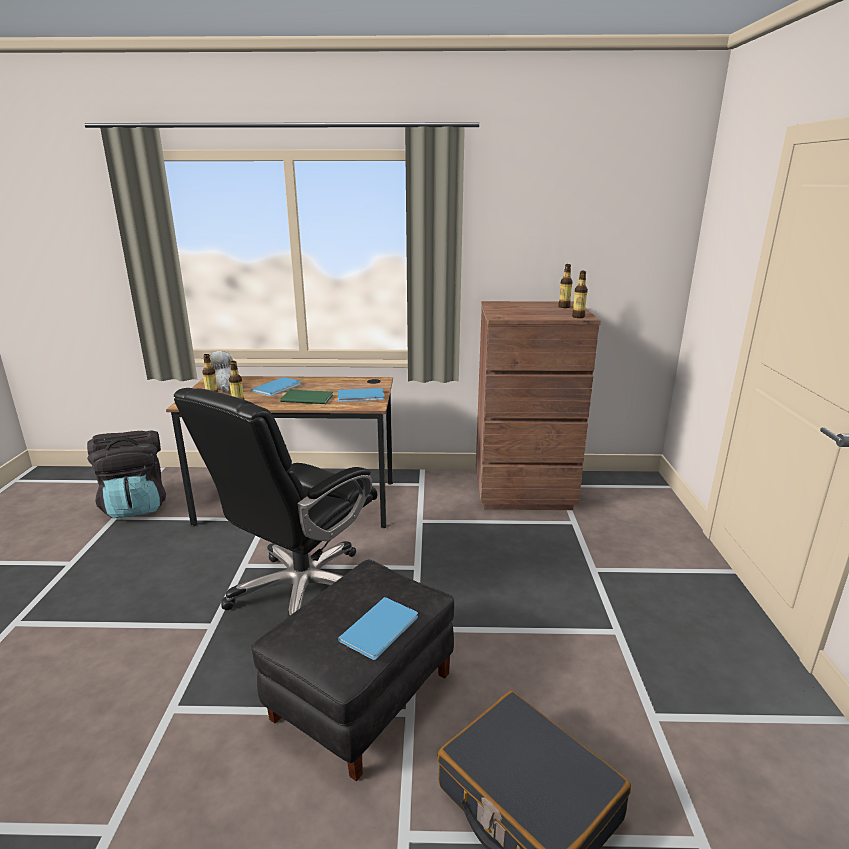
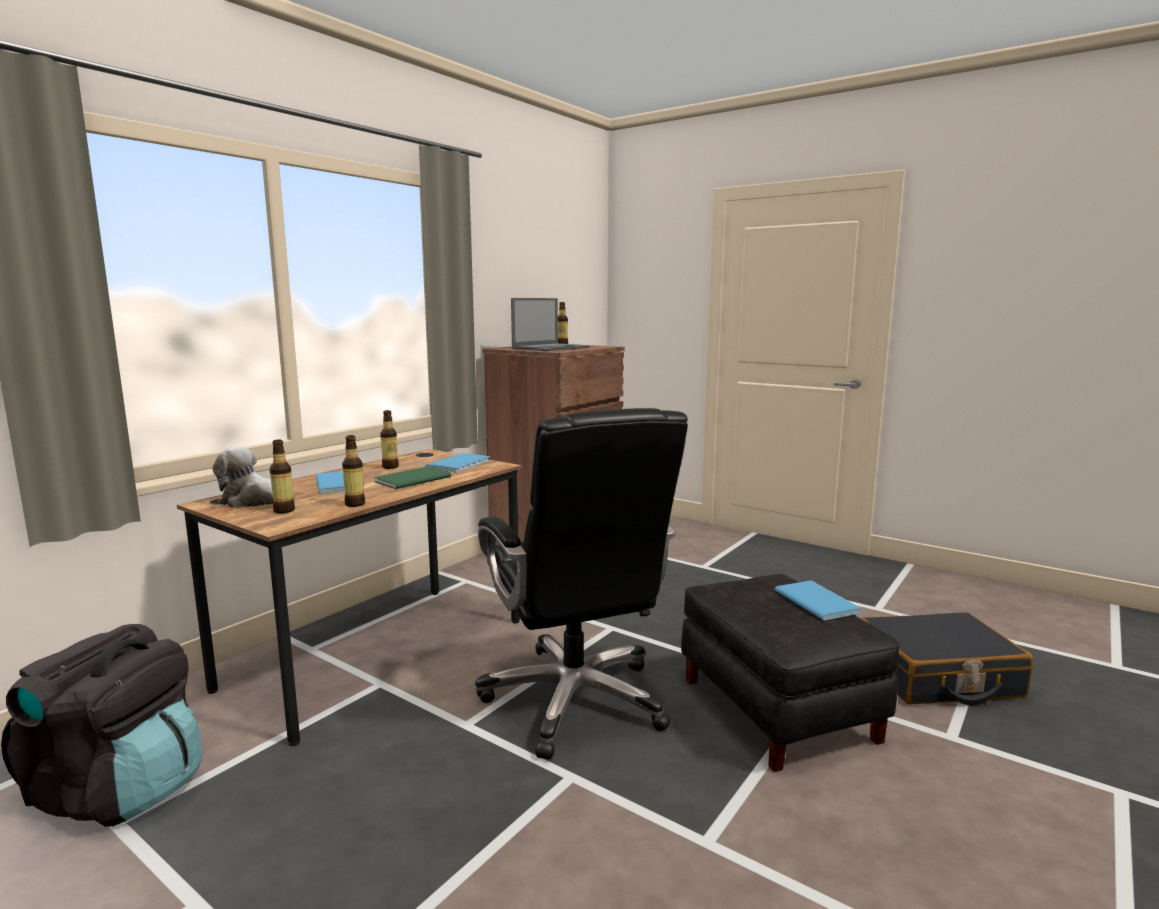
camera: 55 degrees left, 10 degrees down
(523, 311) = (551, 348): none -> laptop
(578, 317) = (603, 346): bottle -> bottle (390, 467)

